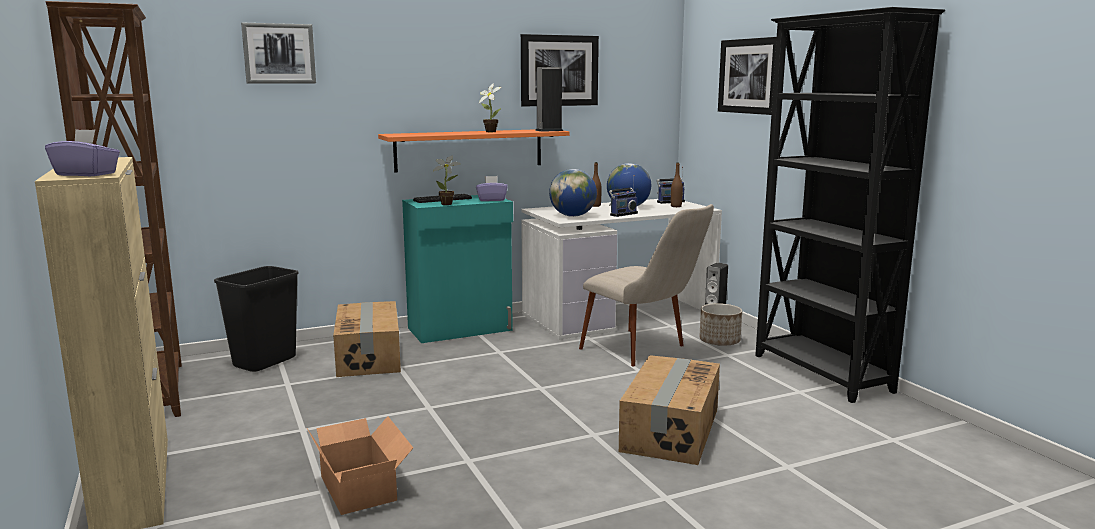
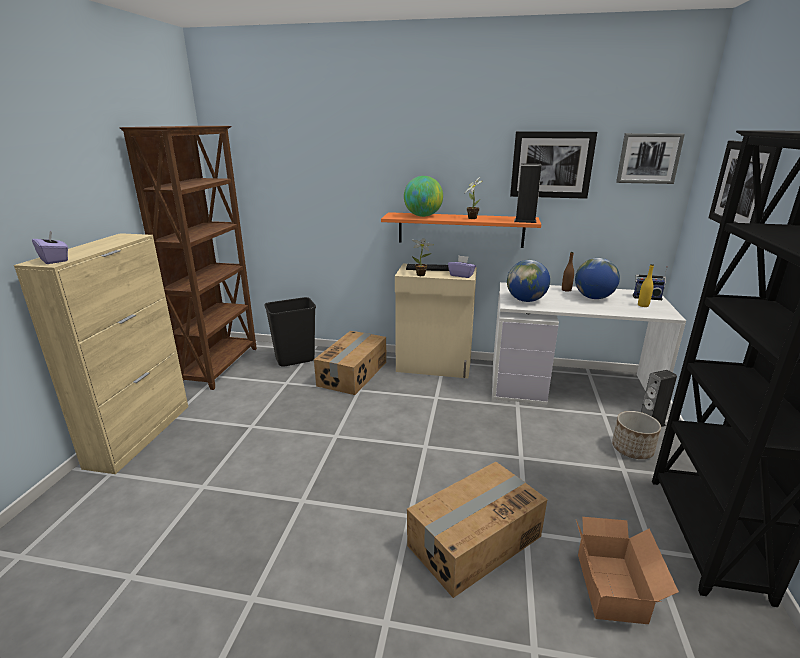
camera: 35 degrees right, 10 degrees up
(279, 53) = (320, 149): picture -> picture (648, 158)
(361, 486) = (223, 493): cardboard box -> cardboard box (613, 585)
(432, 133) = (423, 216): none -> globe
(461, 329) = (434, 366): turquoise cabinet -> beige cabinet
(622, 214) = (573, 306): radio -> none
(645, 351) = (549, 437): beige chair -> none
(676, 206) = (643, 305): brown bottle -> yellow bottle

